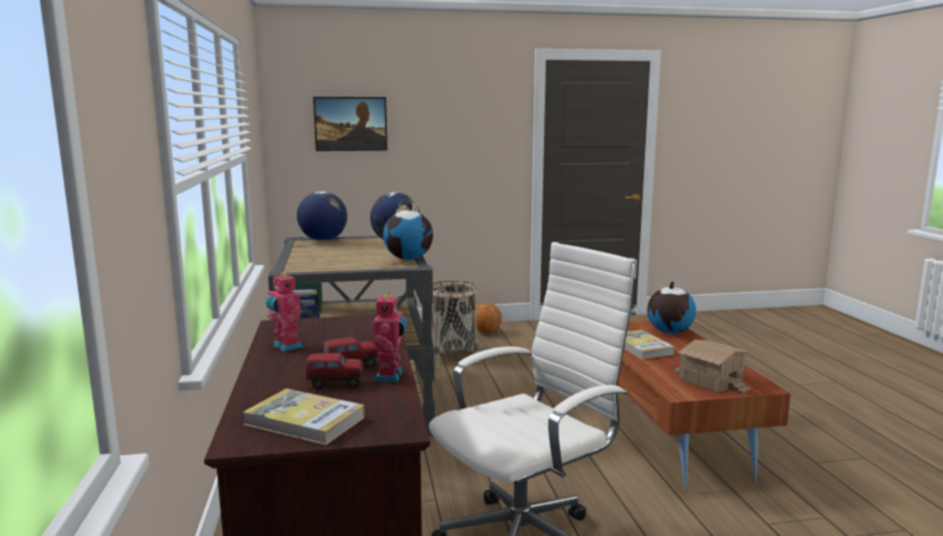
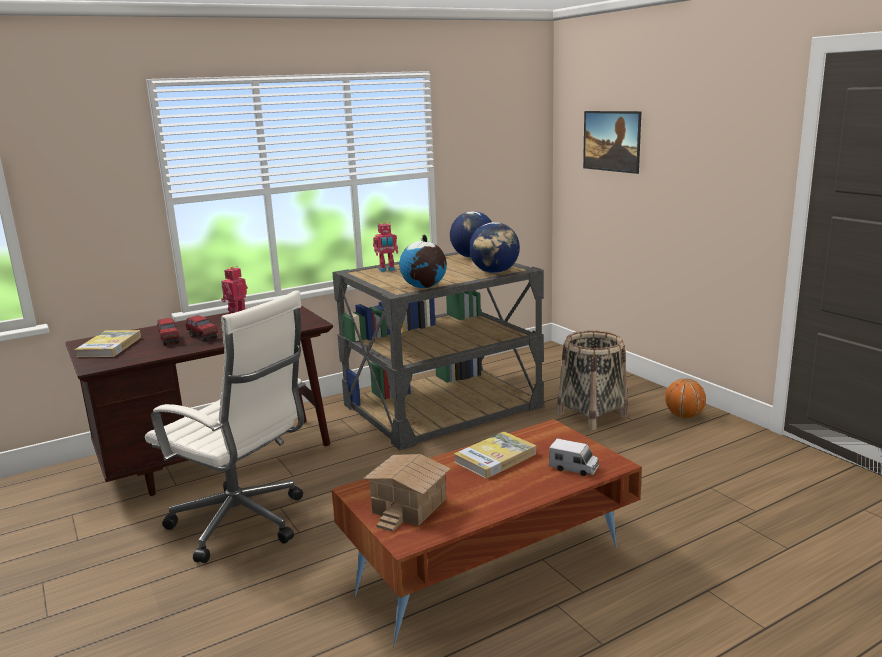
camera: 70 degrees right, 5 degrees up
(391, 376) = (183, 349): toy robot -> toy robot (387, 270)
(669, 332) = (573, 468): globe -> toy truck

